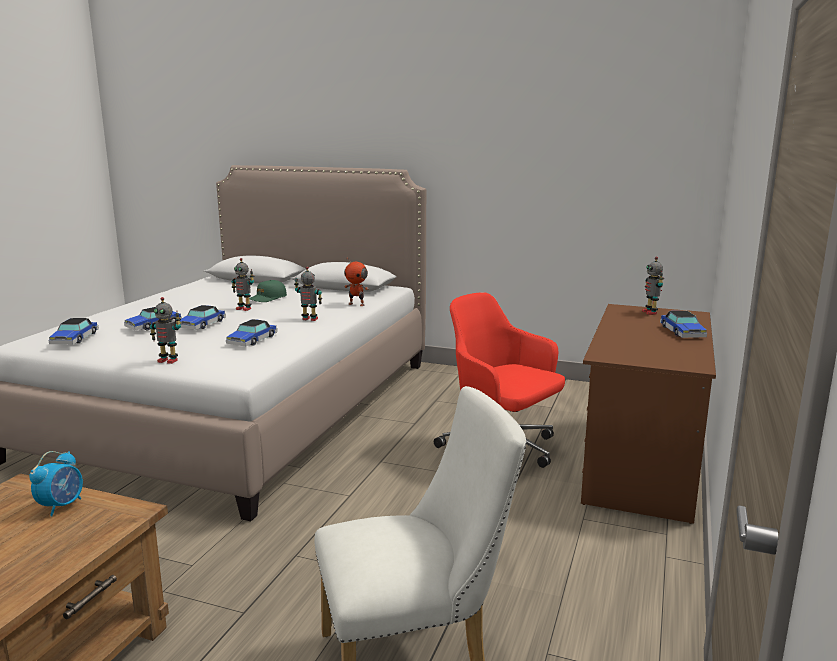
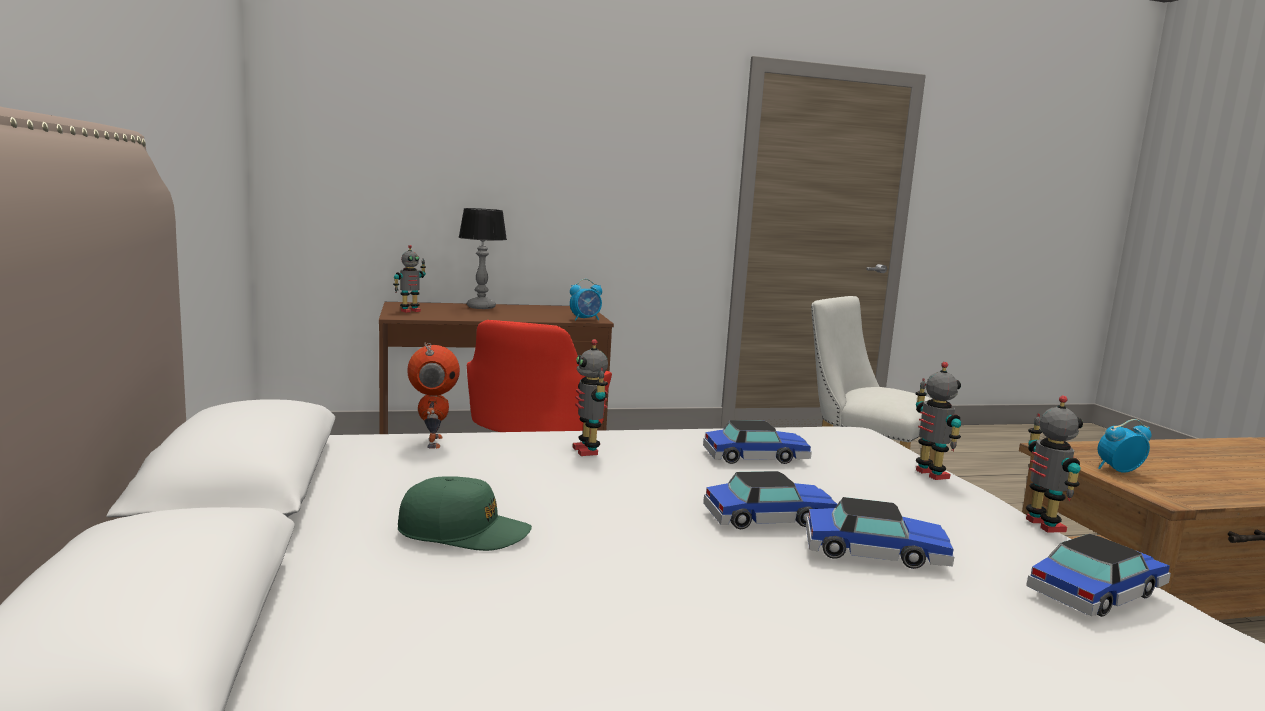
camera: 125 degrees left, 5 degrees down
(244, 309) = (599, 522): toy robot -> toy robot (1042, 525)
(605, 353) = (585, 319): none -> alarm clock
(682, 332) = (480, 307): toy car -> table lamp

